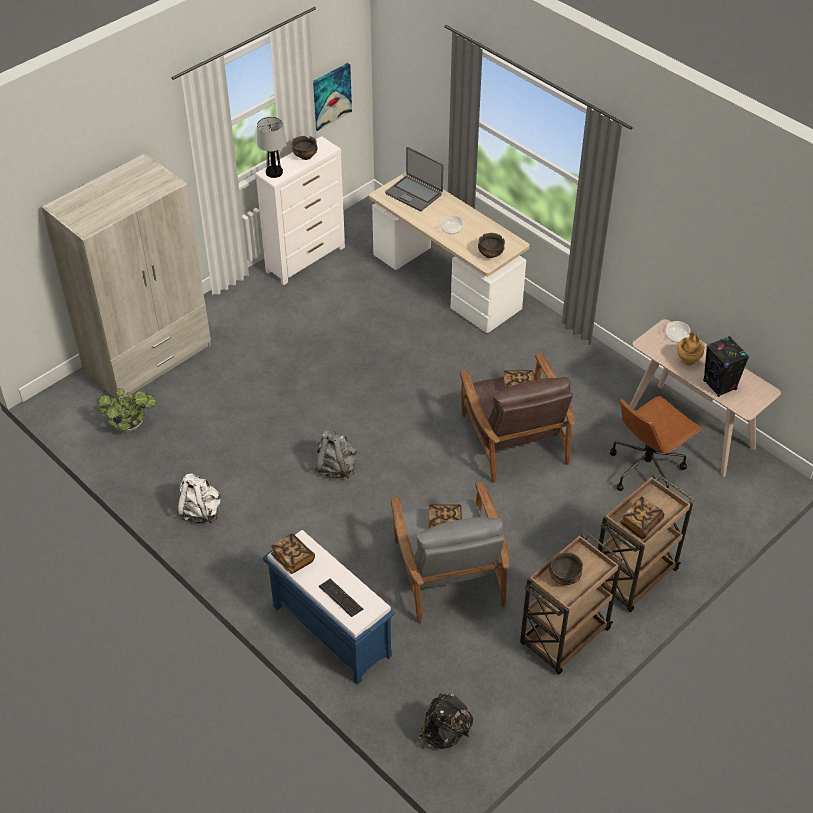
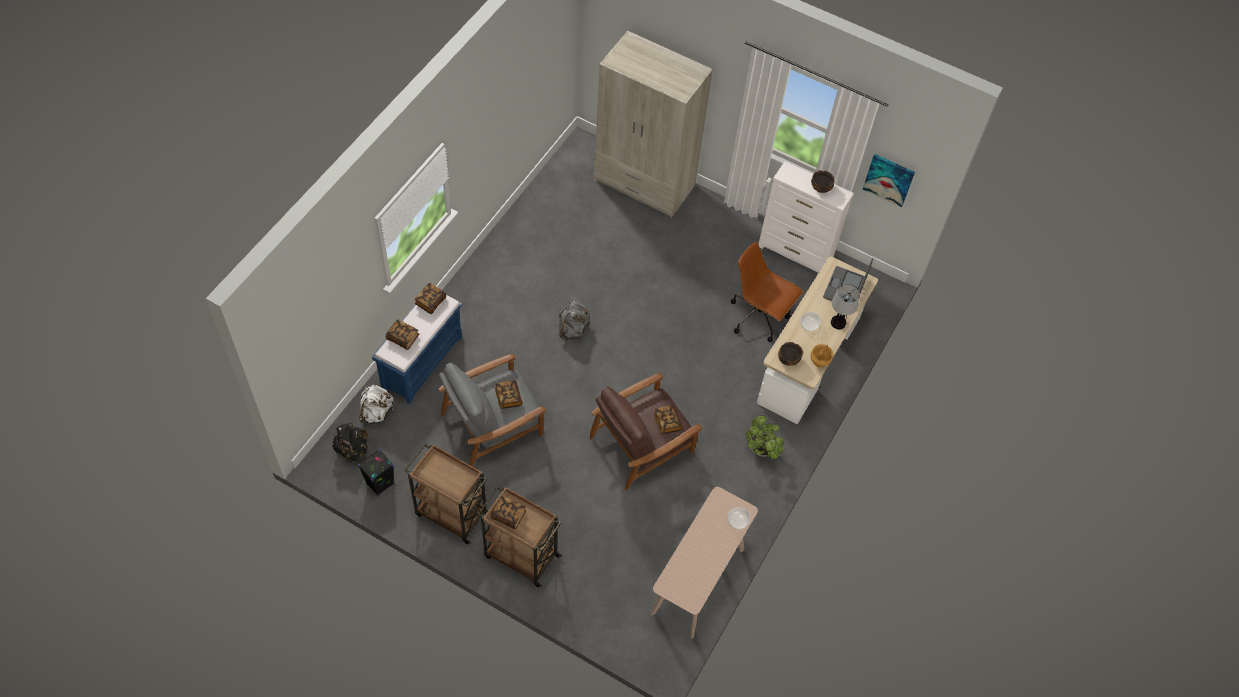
camera: 70 degrees right, 10 degrees up
(132, 426) = (573, 194): potted plant -> potted plant (762, 451)
(200, 511) = (506, 257): white backpack -> white backpack (376, 413)
(273, 172) = (790, 173): table lamp -> table lamp (838, 322)
(340, 598) = (403, 338): keyboard -> book
(564, 577) = (442, 469): bowl -> none
(646, 469) = (639, 551): brown office chair -> brown office chair (759, 317)
(688, 361) = (710, 534): brown vase -> brown vase (819, 363)
(720, 385) = (687, 562): black speaker -> black speaker (380, 484)

